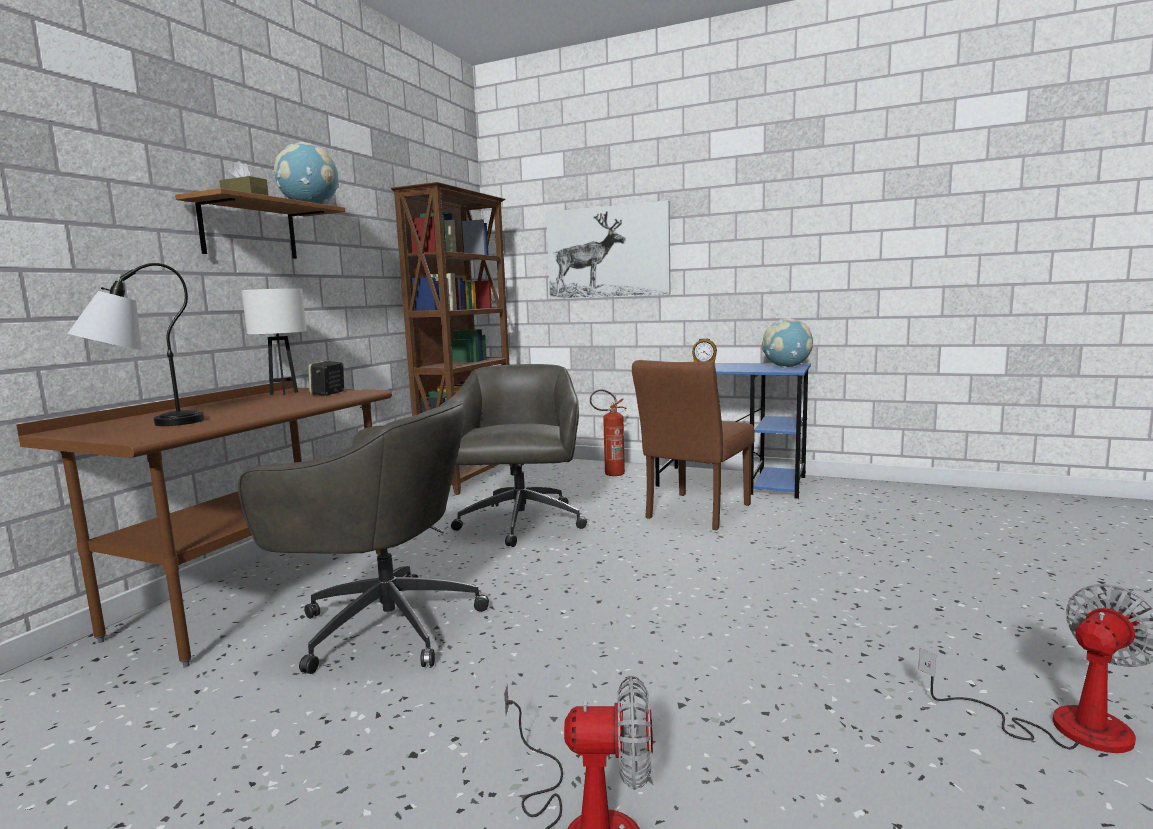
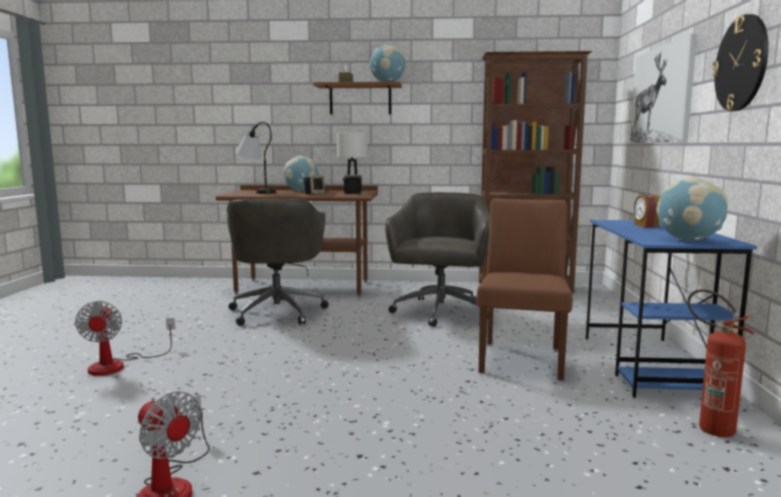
camera: 70 degrees right, 0 degrees up
(199, 408) = (301, 191): none -> globe
(294, 404) = (314, 194): none -> speaker
(520, 524) = (440, 313): grey office chair -> grey office chair turned 60 degrees counterclockwise
(609, 474) = (598, 320): fire extinguisher -> fire extinguisher (707, 427)
(694, 513) = (522, 356): brown chair -> brown chair turned 90 degrees clockwise
(749, 231) = (741, 63): none -> wall clock

